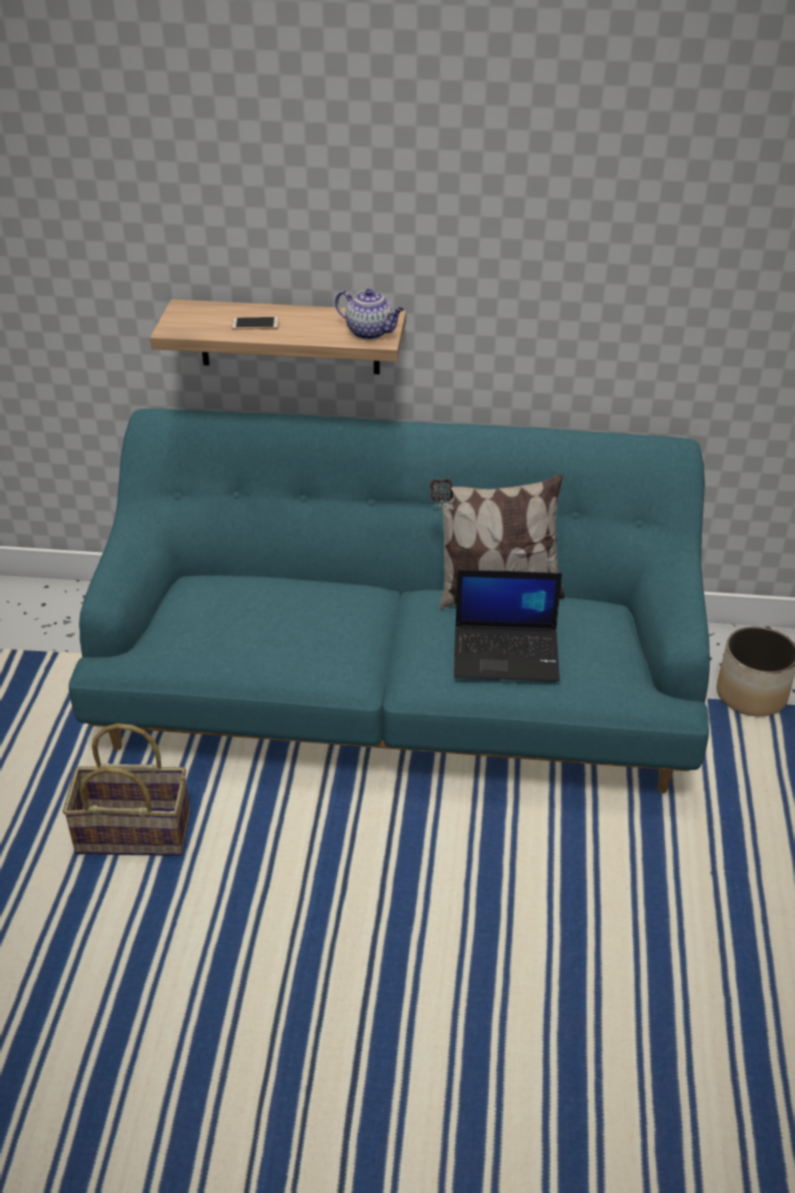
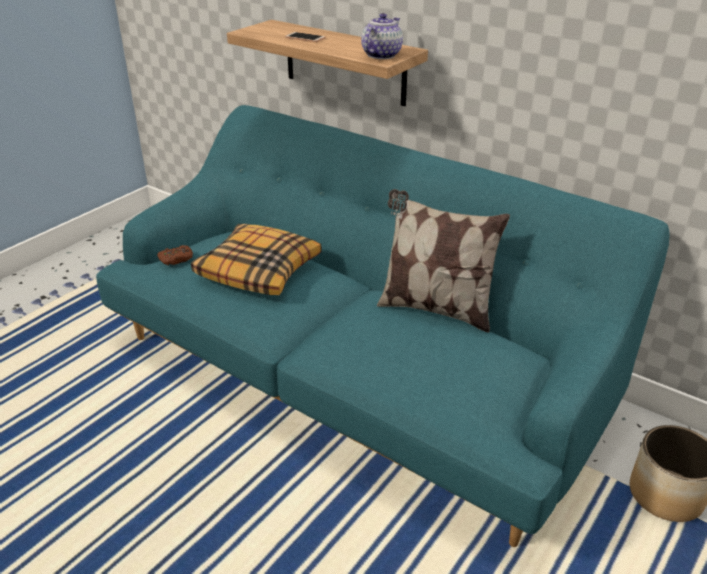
camera: 30 degrees right, 5 degrees down
(135, 831) = (98, 396): basket -> none
(172, 633) = (176, 259): none -> brown game controller
(280, 612) = (259, 270): none -> pillow
(370, 332) = (381, 55): teapot -> teapot turned 120 degrees counterclockwise
(507, 653) = (399, 356): laptop -> none

